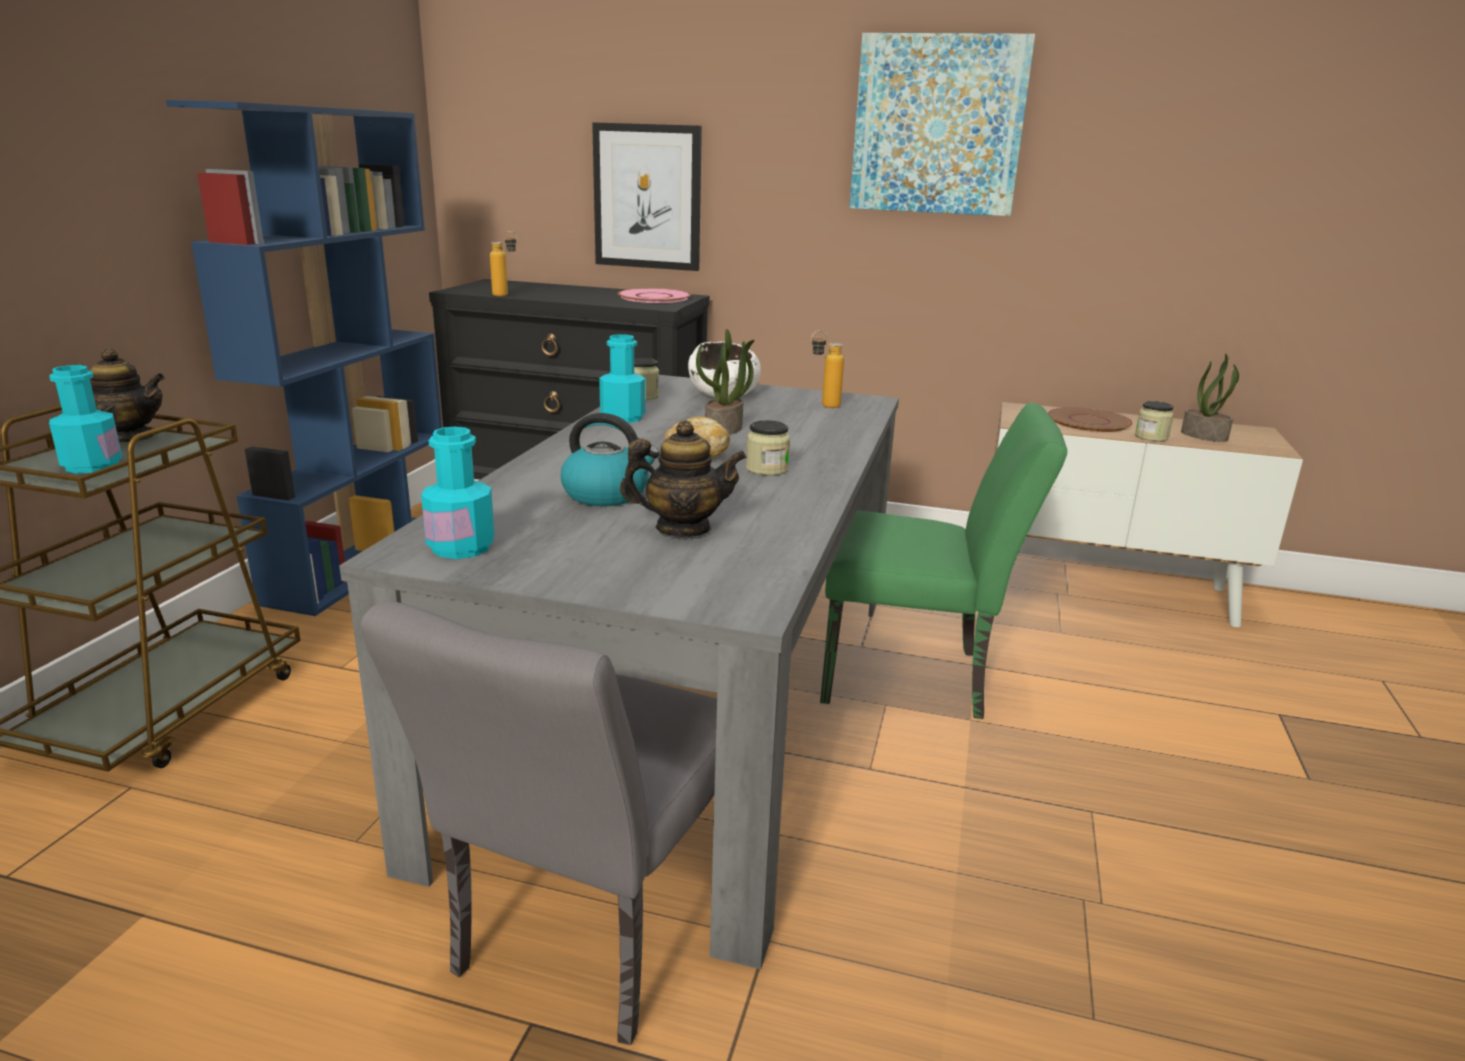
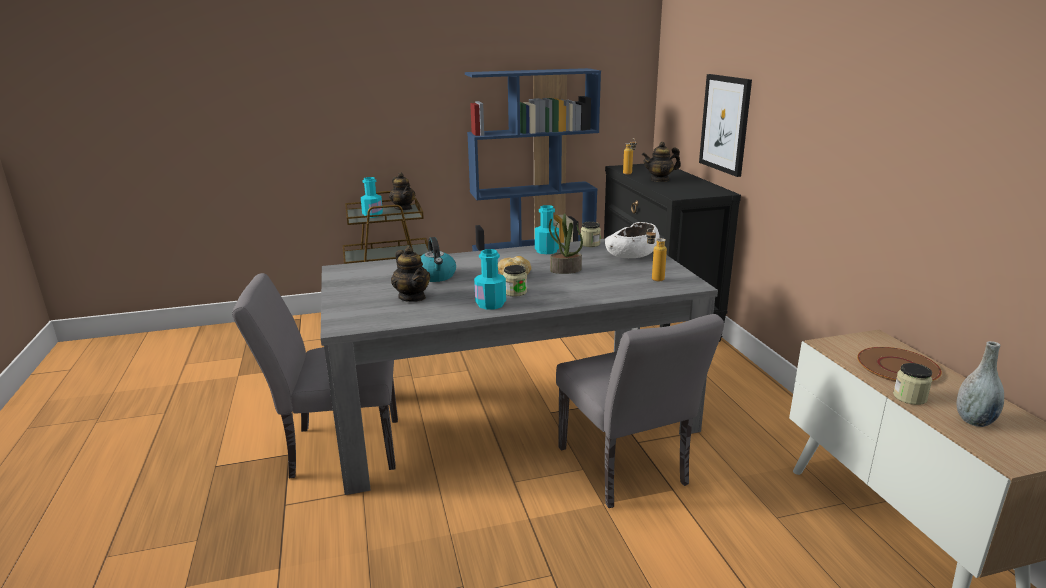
camera: 60 degrees right, 0 degrees up
(461, 547) = (353, 274): turquoise bottle -> turquoise bottle (490, 304)
(570, 295) = (660, 180): none -> teapot
(654, 297) = (700, 189): pink plate -> none
(916, 678) = (626, 471): green chair -> grey chair
(938, 125) = (870, 89): picture -> none
(1205, 436) = (974, 421): potted plant -> grey vase

